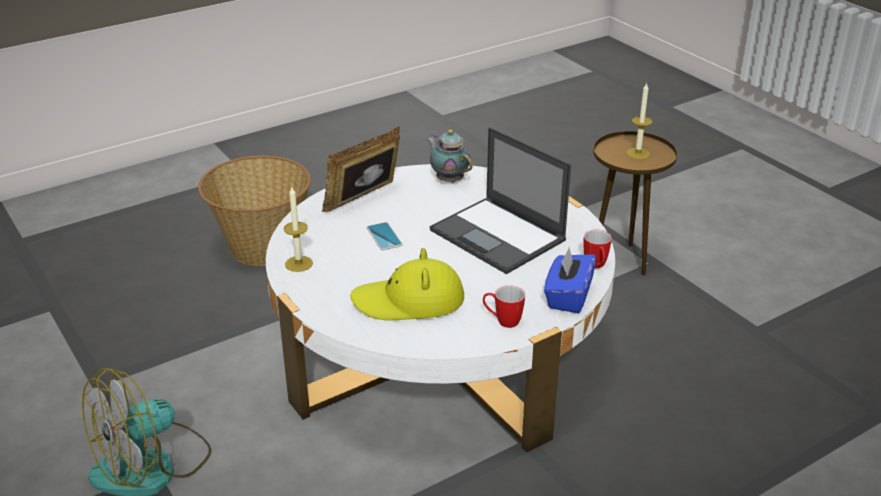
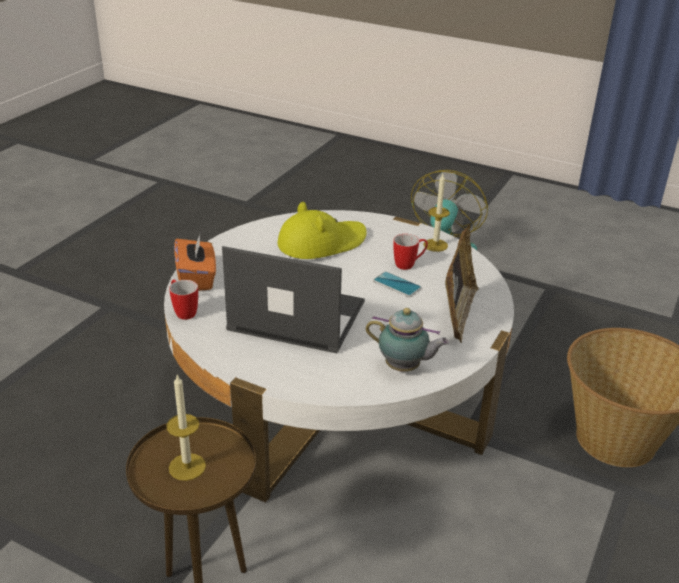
camera: 150 degrees right, 0 degrees up
(502, 321) = (239, 248): mug -> mug (409, 265)
(568, 297) = (197, 279): blue tissue box -> orange tissue box

